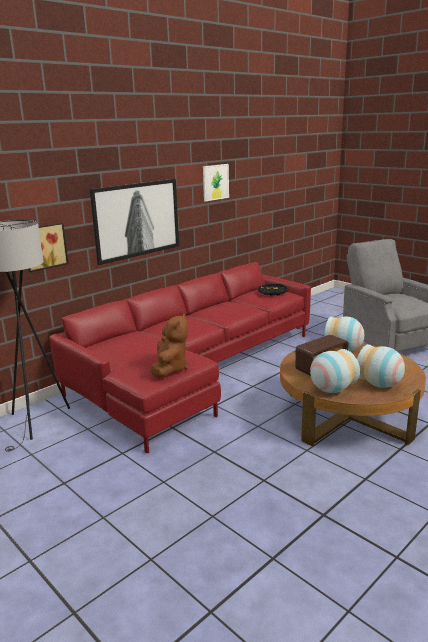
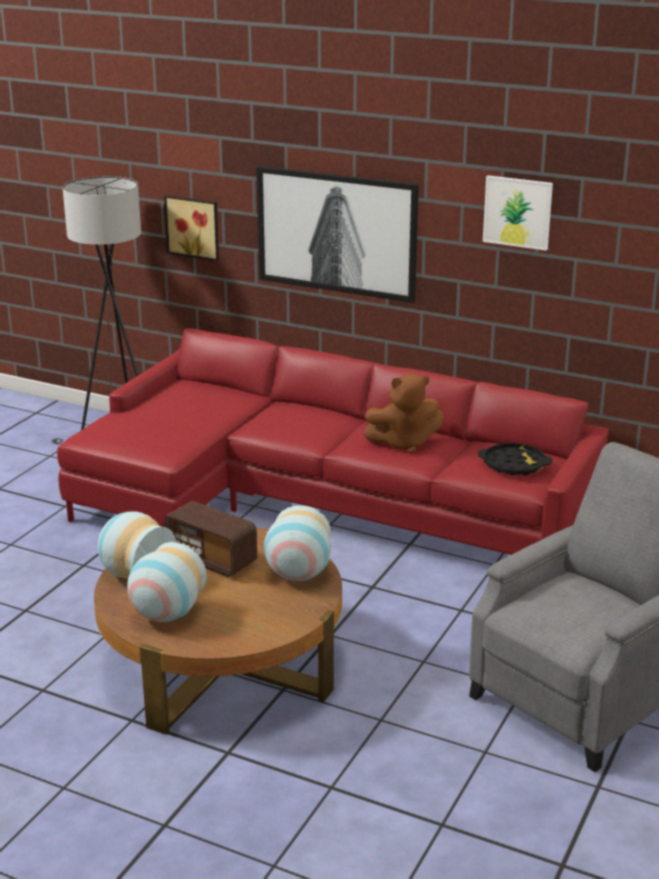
camera: 70 degrees right, 5 degrees up
(170, 369) = (130, 441): brown plush toy -> brown plush toy (404, 443)

